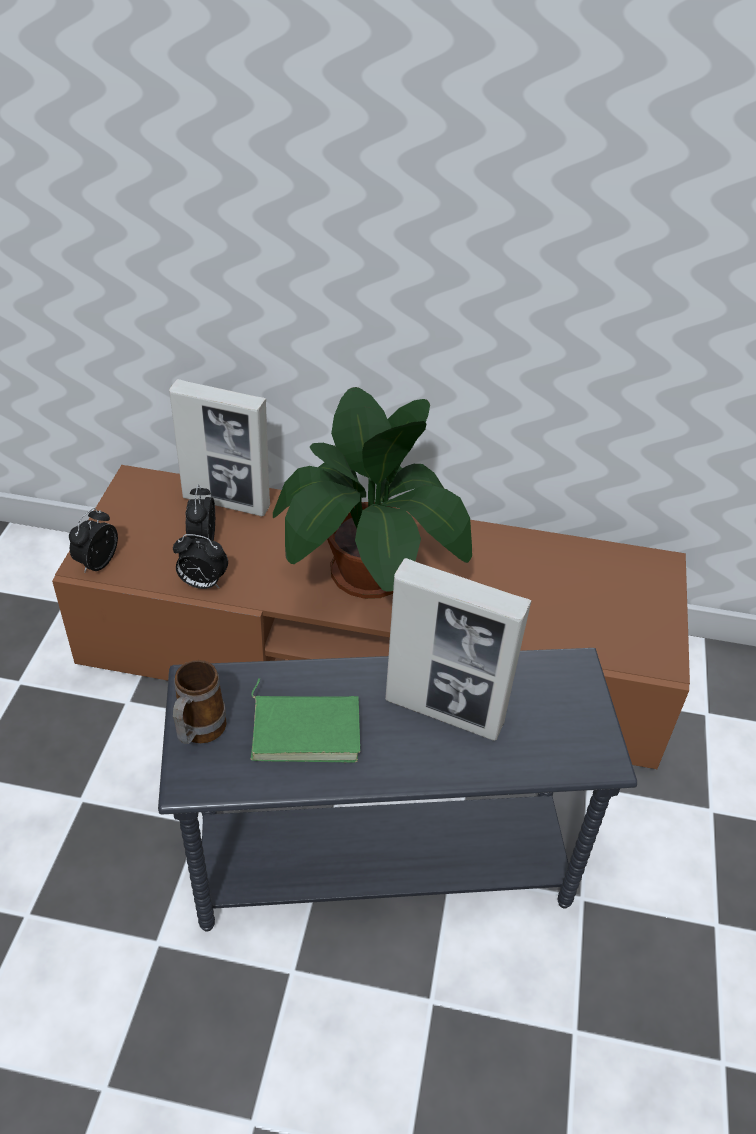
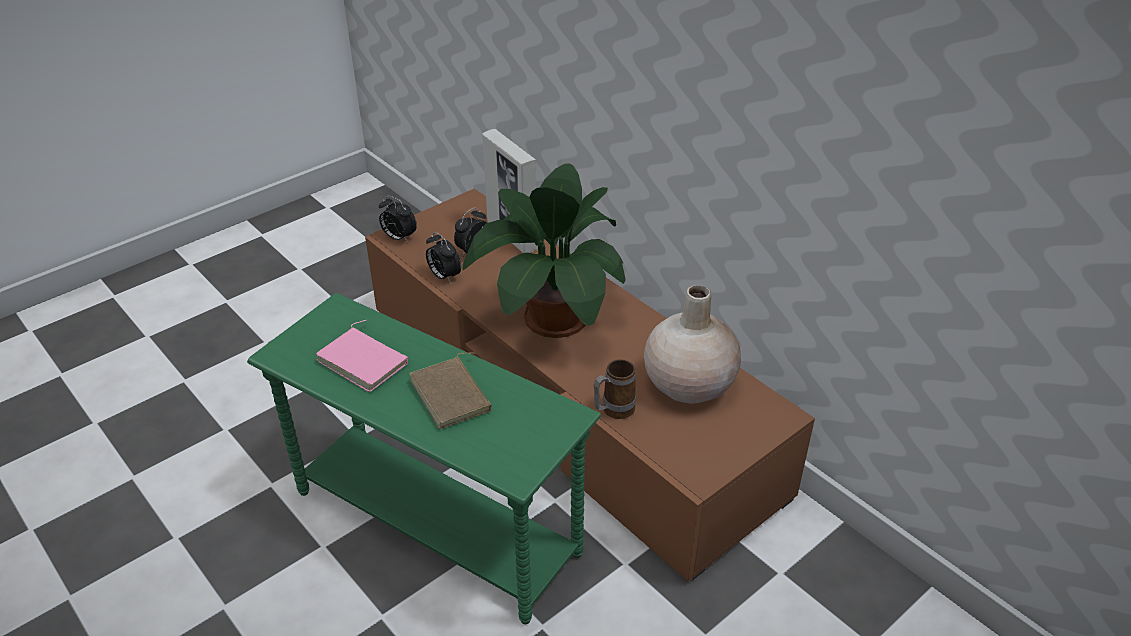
camera: 40 degrees right, 5 degrees down
(97, 563) = (398, 238): alarm clock -> alarm clock turned 120 degrees counterclockwise
(198, 733) = (307, 333): mug -> mug (613, 411)
(306, 728) = (365, 361): green book -> pink book
(382, 861) = (437, 521): grey side table -> green side table
(444, 712) = (453, 395): picture frame -> brown book
(559, 576) = (688, 384): none -> beige vase

